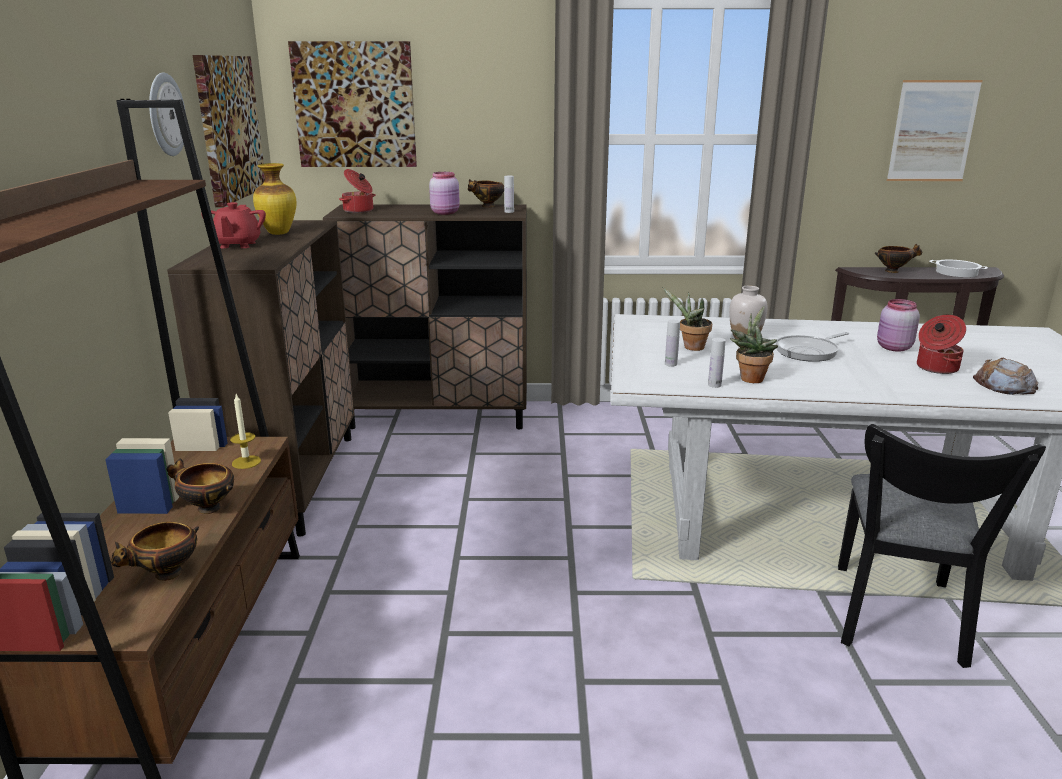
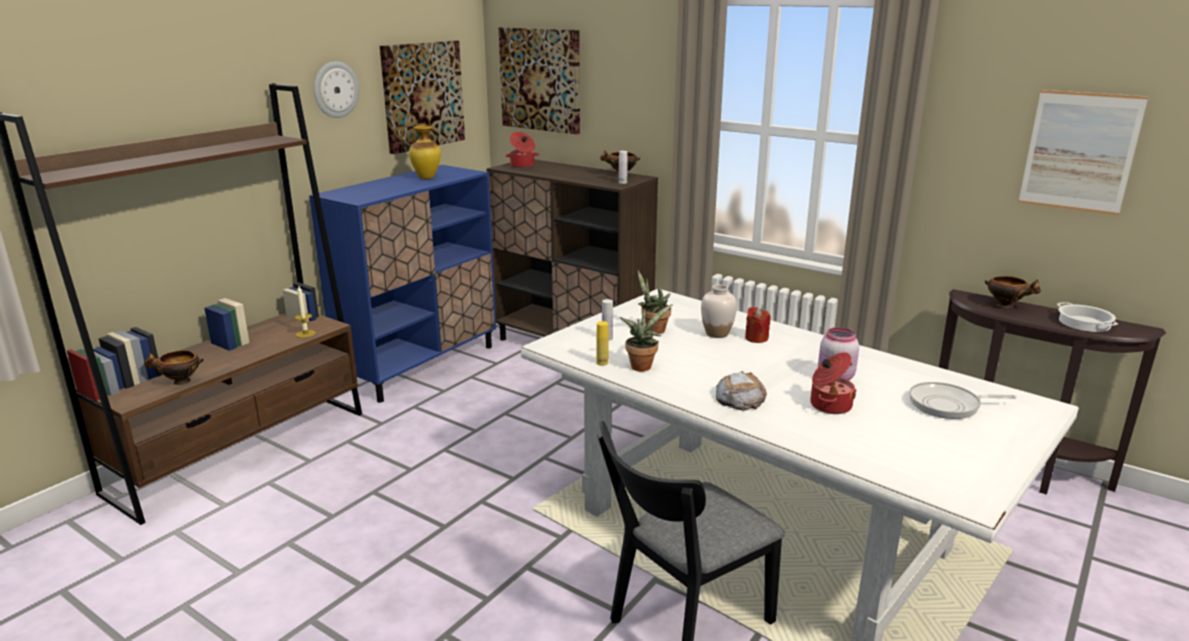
camera: 35 degrees right, 0 degrees up
(206, 508) = (248, 354): bowl -> none
(237, 245) = (383, 183): red teapot -> none
(294, 481) = (420, 365): brown cabinet -> blue cabinet
(446, 213) = (574, 176): pink jar -> none
(714, 385) = (602, 363): white bottle -> yellow bottle
(780, 334) = (756, 338): none -> red candle
(809, 352) = (744, 359): frying pan -> frying pan (948, 405)
(1004, 385) = (857, 439): bread -> bread (740, 398)

